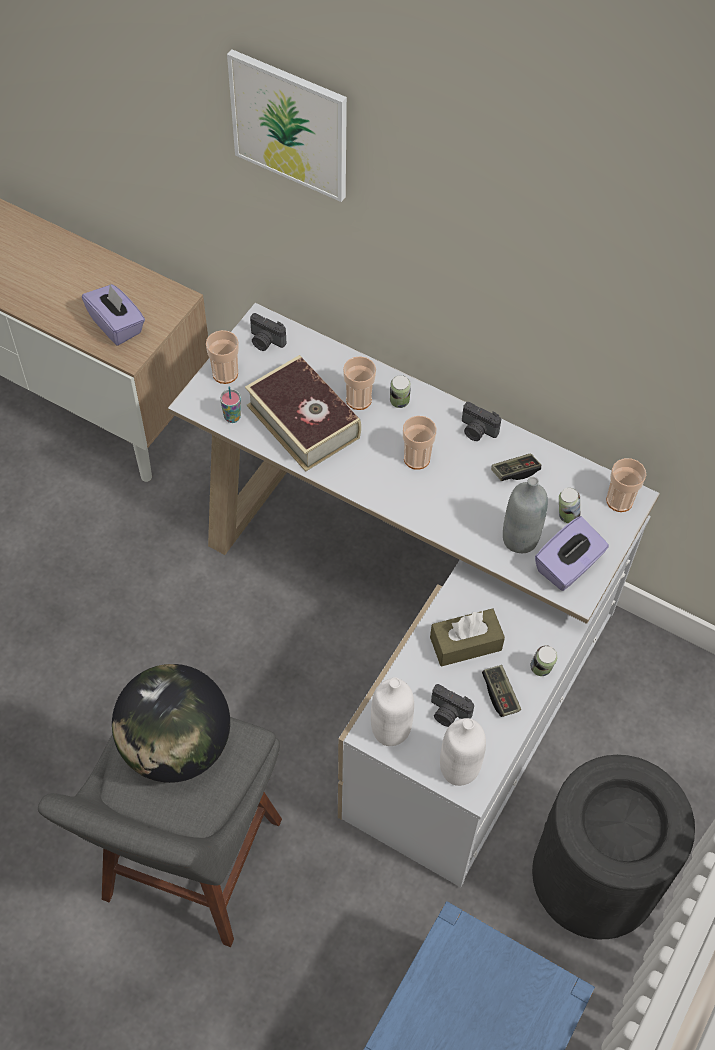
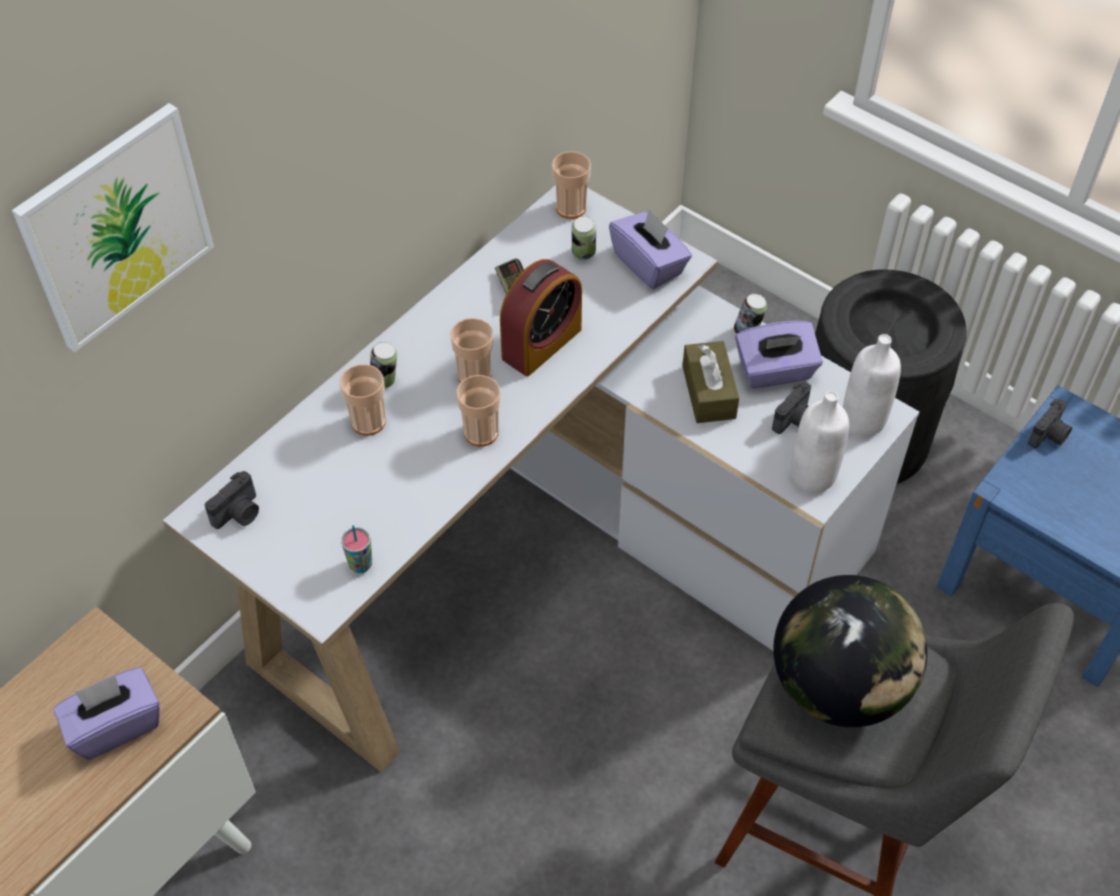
camera: 80 degrees left, 5 degrees down
(225, 373) = (281, 566): cup -> cup (481, 433)
(303, 421) = (388, 485): book -> none
(459, 499) = (541, 343): none -> alarm clock
(477, 431) = (447, 313): camera -> camera (1049, 435)
(500, 694) = (775, 371): game controller -> purple tissue box
(520, 539) = (607, 299): grey bottle -> none

